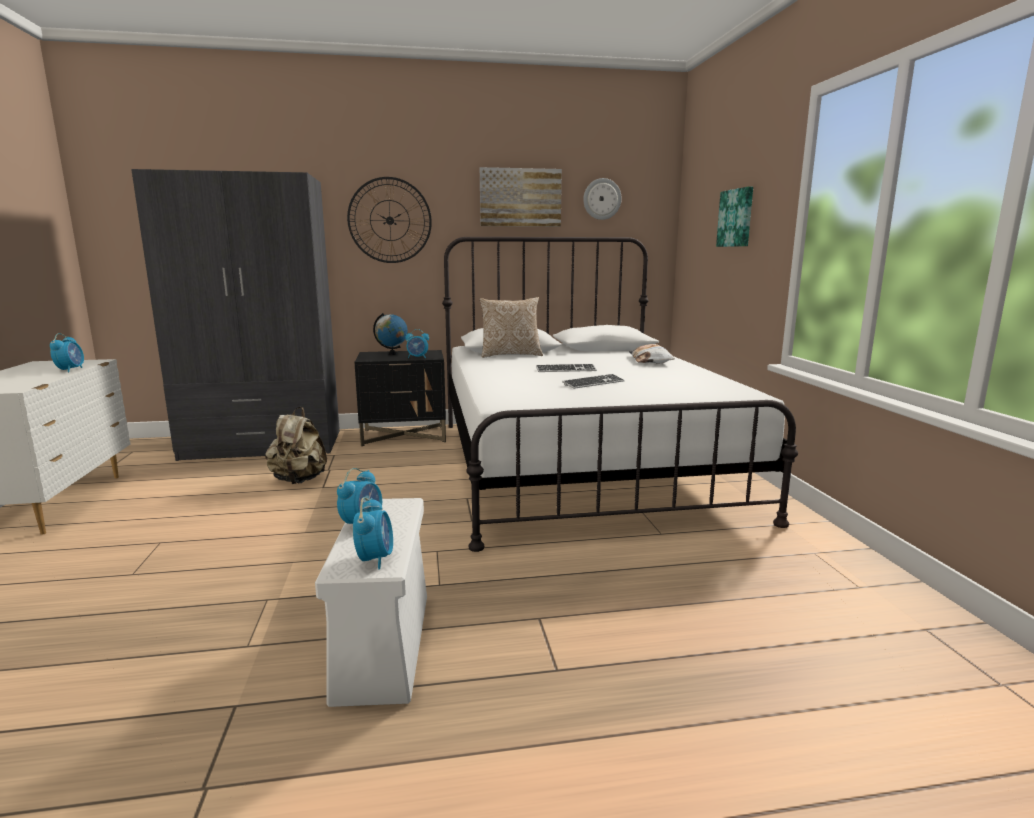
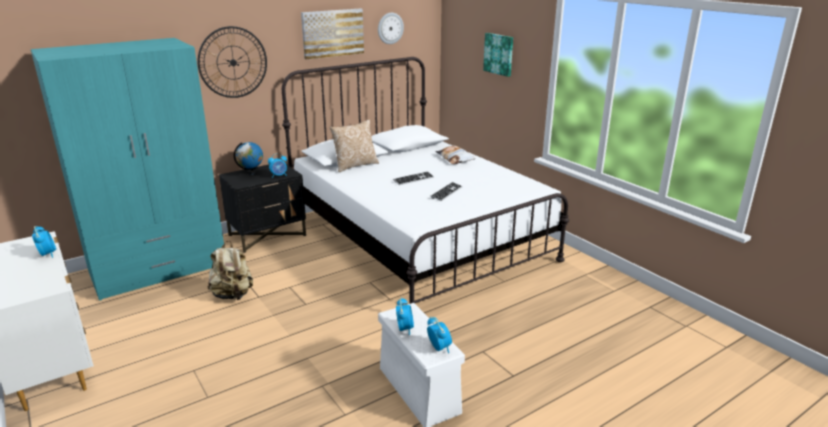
camera: 25 degrees left, 10 degrees up
(264, 445) = (159, 268): grey wardrobe -> turquoise wardrobe

